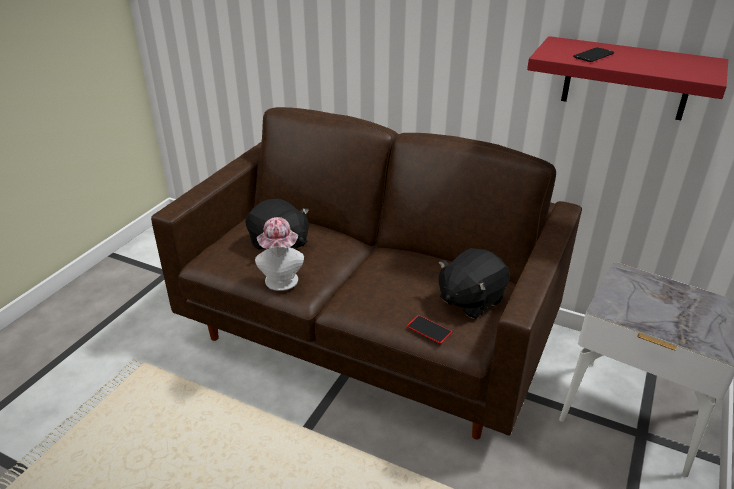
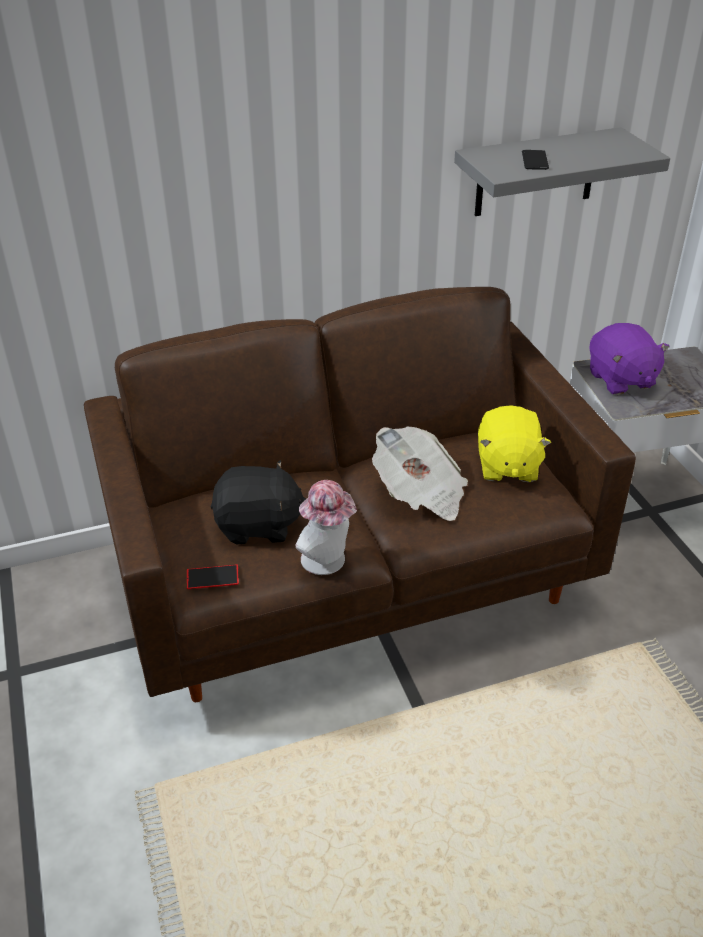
camera: 45 degrees left, 5 degrees up
(388, 281) = (420, 493): none -> newspaper
(429, 329) = (517, 514): phone -> phone (212, 577)
(470, 300) = (507, 466): black plush toy -> yellow plush toy
(626, 79) = (536, 173): red shelf -> grey shelf
(636, 291) = (620, 379): none -> purple plush toy

